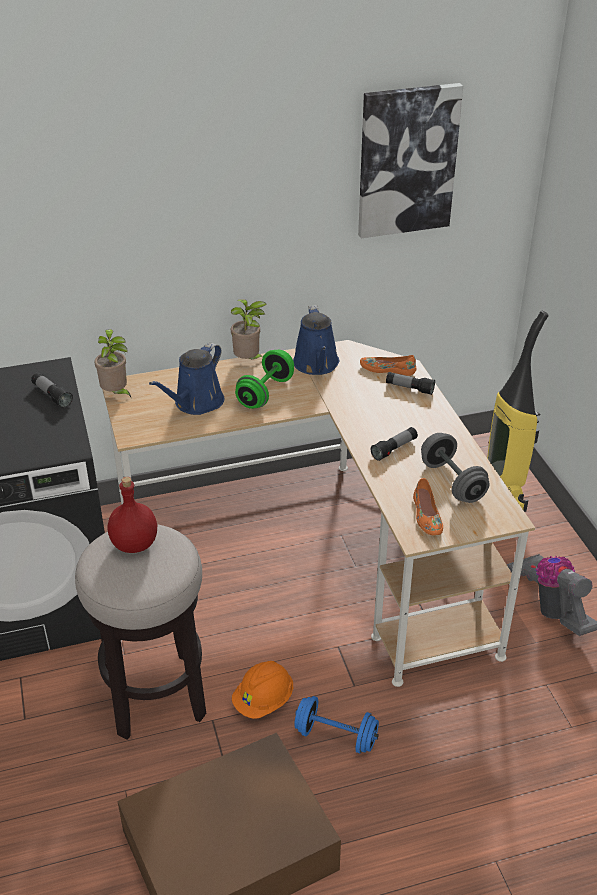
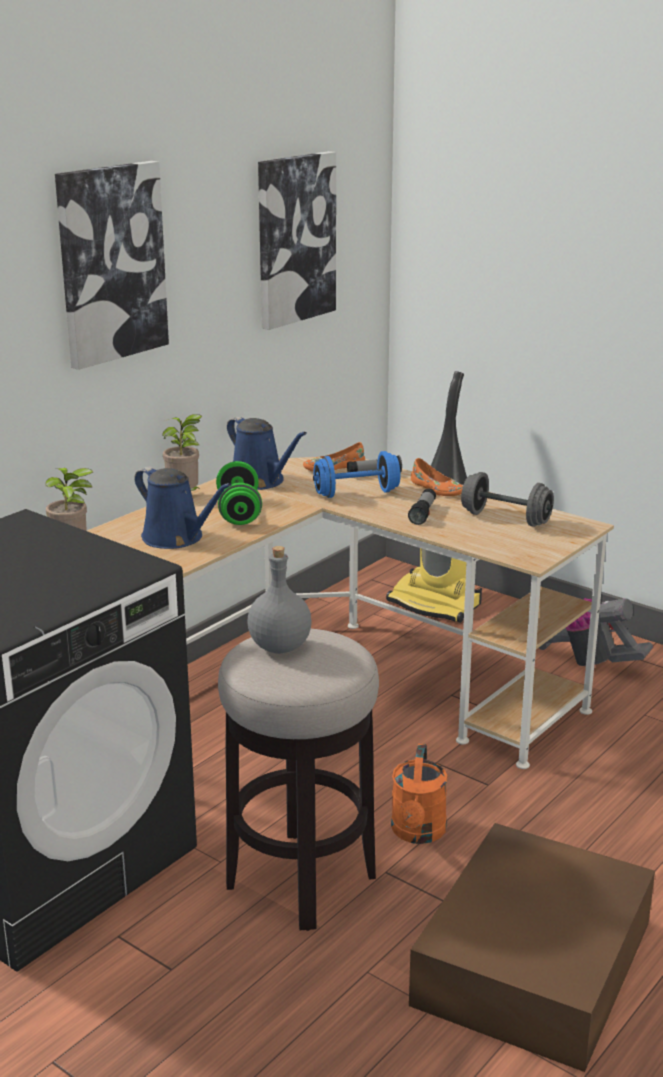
camera: 35 degrees left, 15 degrees down
(52, 396) = (55, 539): flashlight -> none
(135, 544) = (281, 647): red bottle -> grey bottle
(185, 175) = (111, 263): none -> picture
(196, 403) = (177, 538): blue watering can -> blue watering can turned 45 degrees counterclockwise
(264, 701) = (418, 833): orange hard hat -> orange watering can
(336, 736) = (519, 828): blue dumbbell -> blue dumbbell (356, 493)
(426, 516) = (518, 545): orange shoe -> orange shoe (436, 489)

